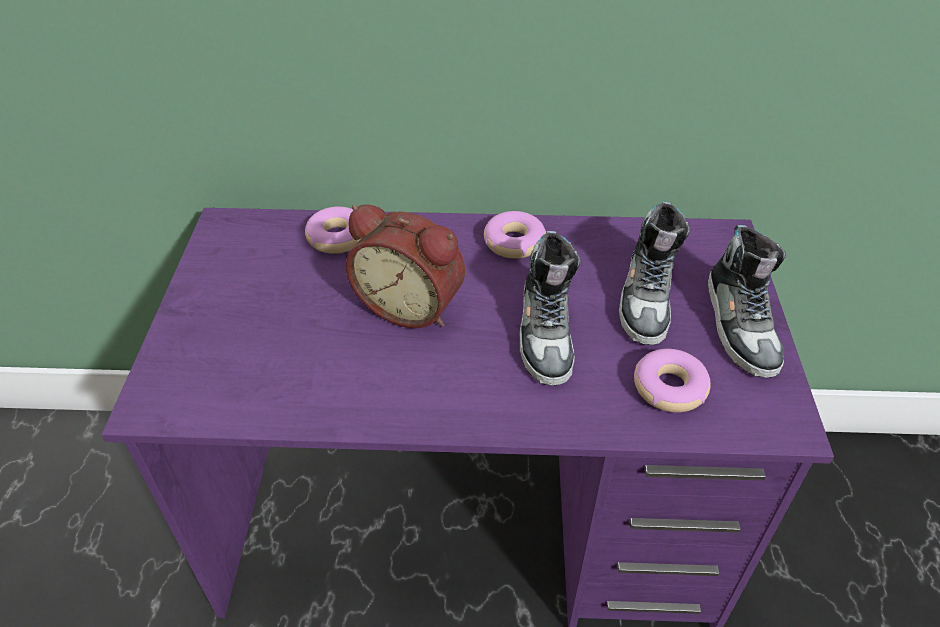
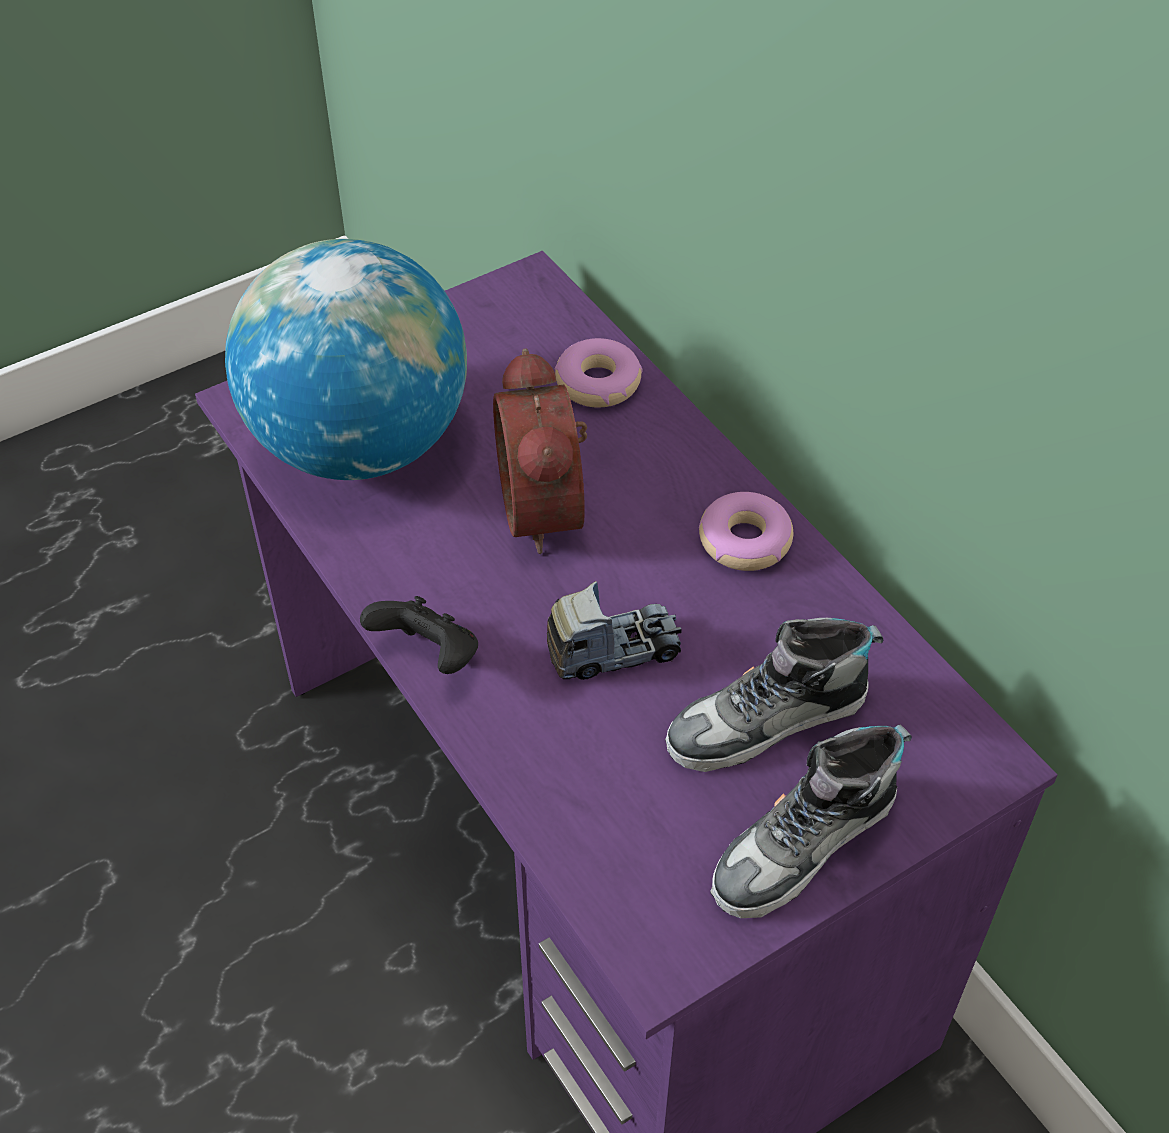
camera: 55 degrees right, 5 degrees up
(259, 365) = (359, 443): none -> globe
(477, 419) = (428, 656): none -> black game controller
(546, 332) = (613, 650): shoe -> toy truck
(669, 387) = (622, 812): donut -> none

